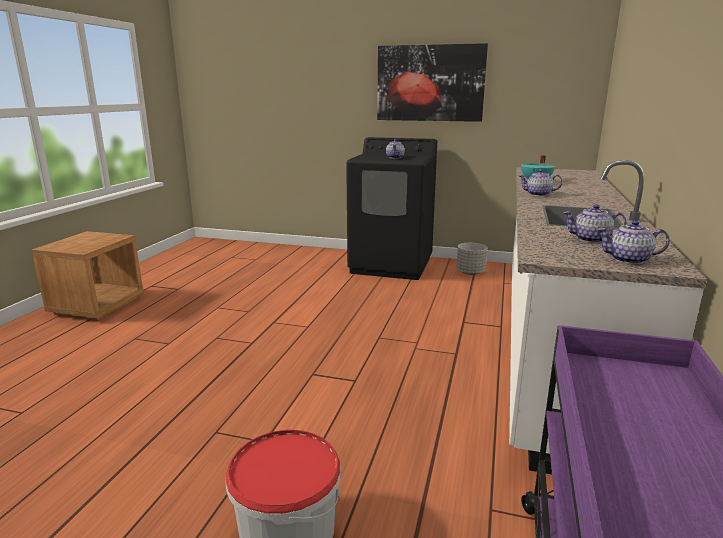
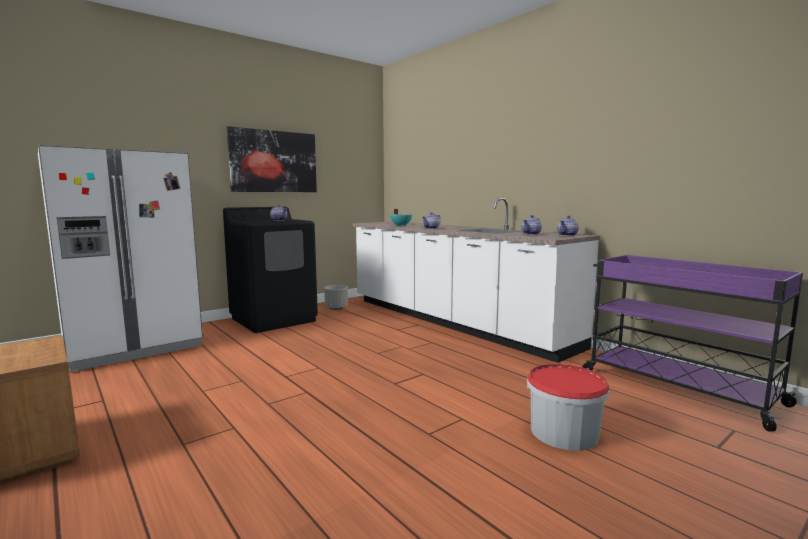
camera: 55 degrees left, 10 degrees down
(267, 255) = (133, 347): none -> white fridge

